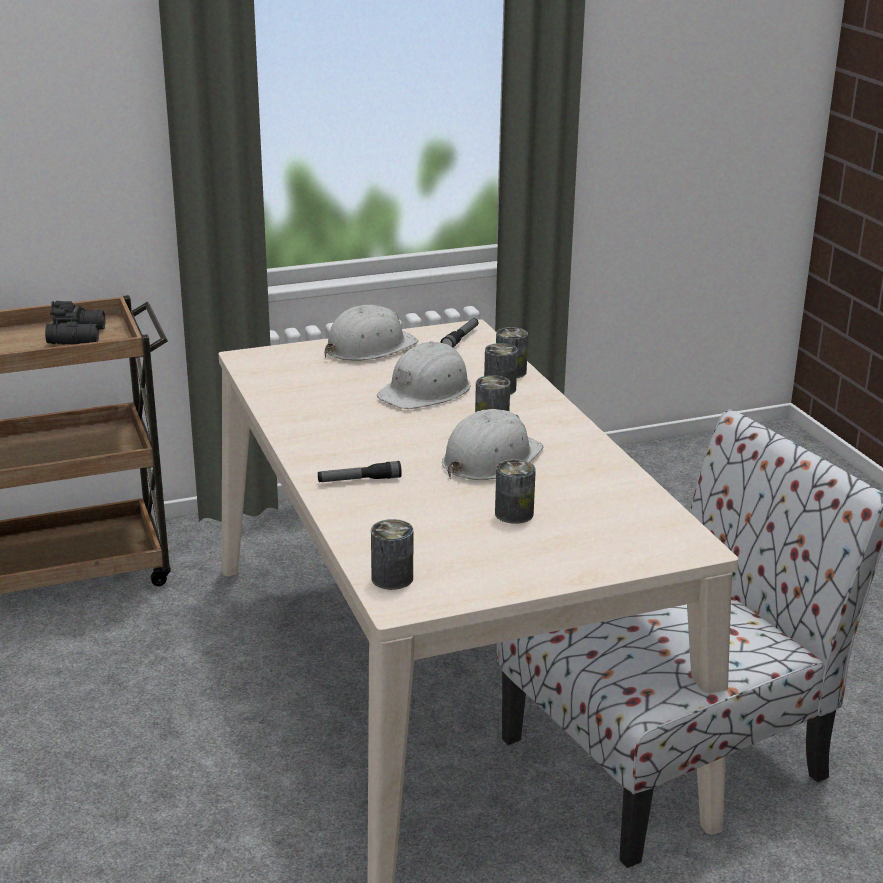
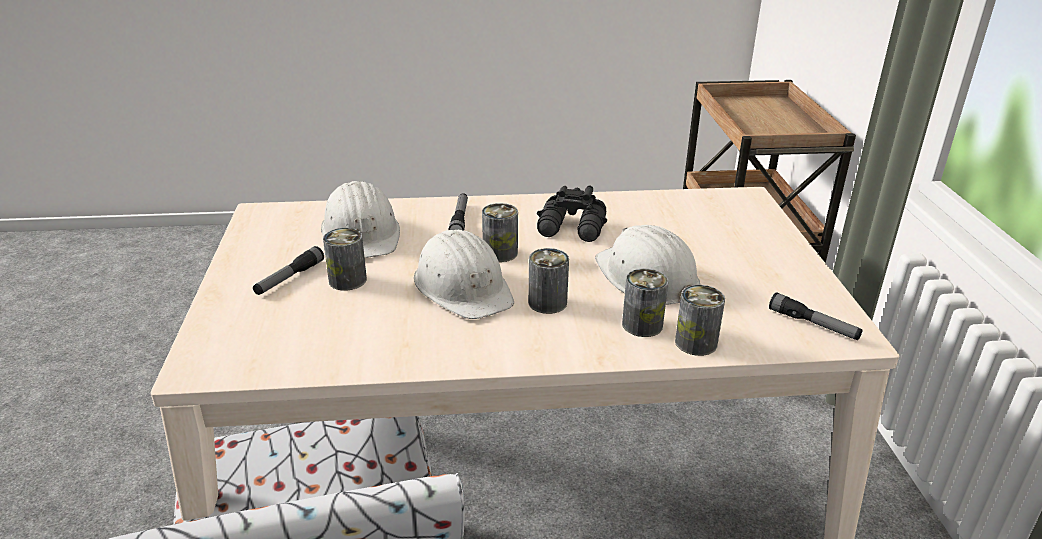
camera: 105 degrees right, 5 degrees up
(78, 336) = (781, 130): black binoculars -> black binoculars (573, 229)
(369, 347) = (777, 260): white hard hat -> white hard hat (362, 233)
(392, 578) = (296, 214): can -> can (500, 253)
(530, 544) = (289, 278): none -> flashlight

